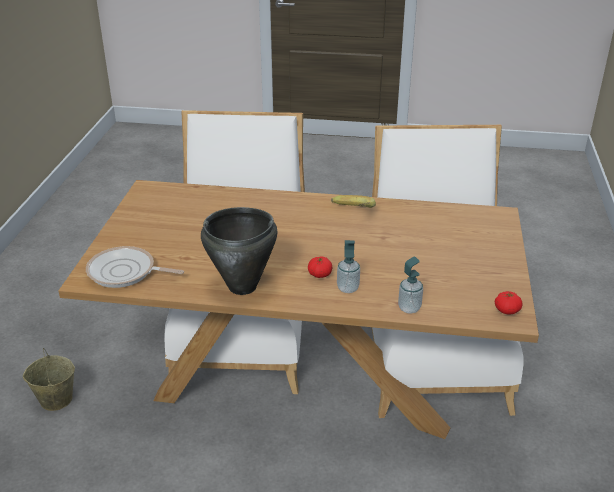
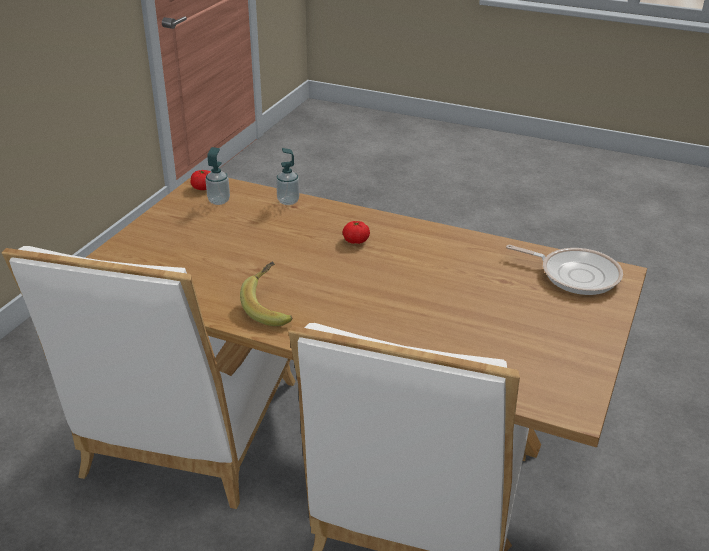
camera: 165 degrees left, 0 degrees up
(55, 399) = (663, 469): beige bucket -> none
(243, 287) = (442, 241): black cooking pot -> none
(348, 288) = (334, 224): soap dispenser -> soap dispenser (219, 201)

